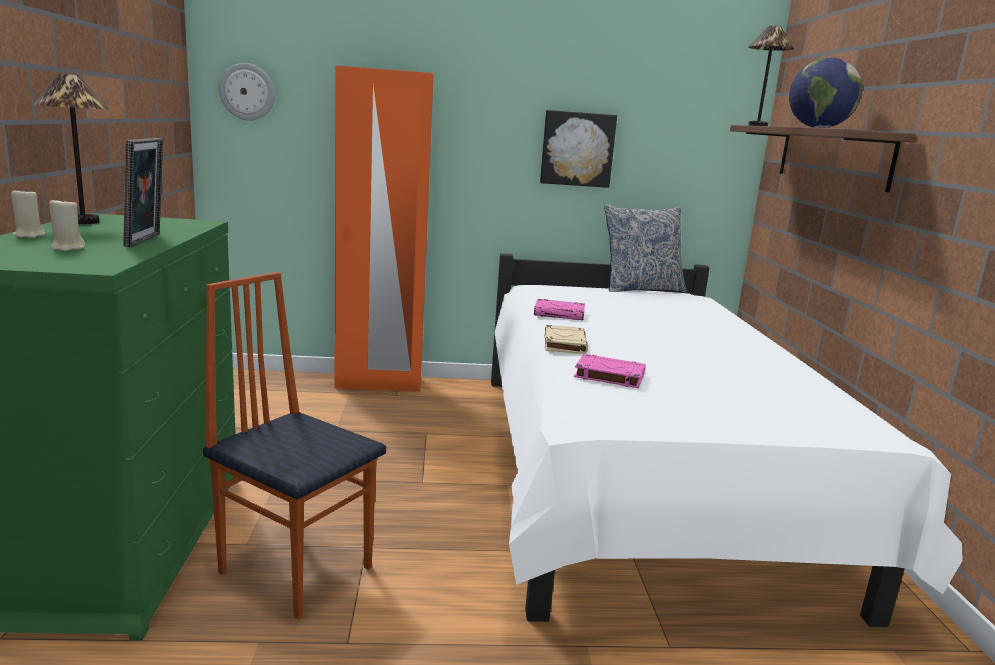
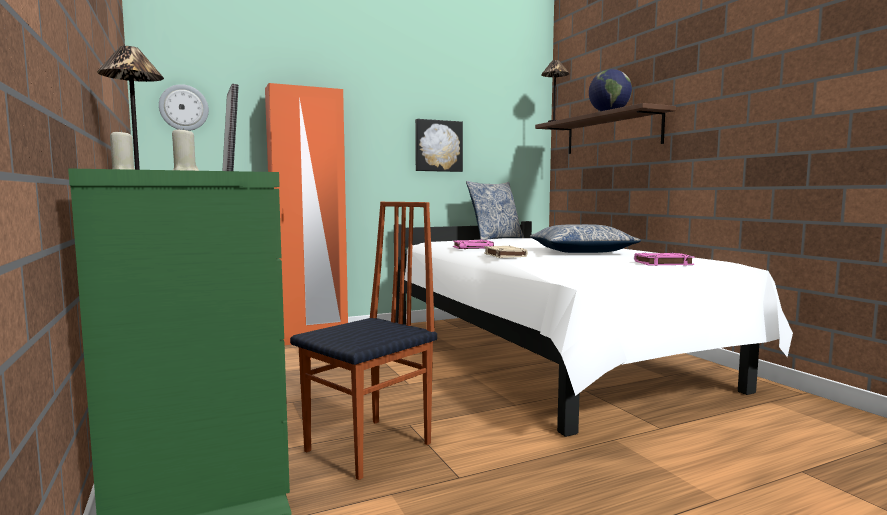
camera: 20 degrees left, 10 degrees down
(297, 568) = (371, 447): chair -> chair turned 120 degrees clockwise
(608, 376) = (558, 261): pink book -> pink book (662, 263)
(687, 352) = (580, 251): none -> pillow

